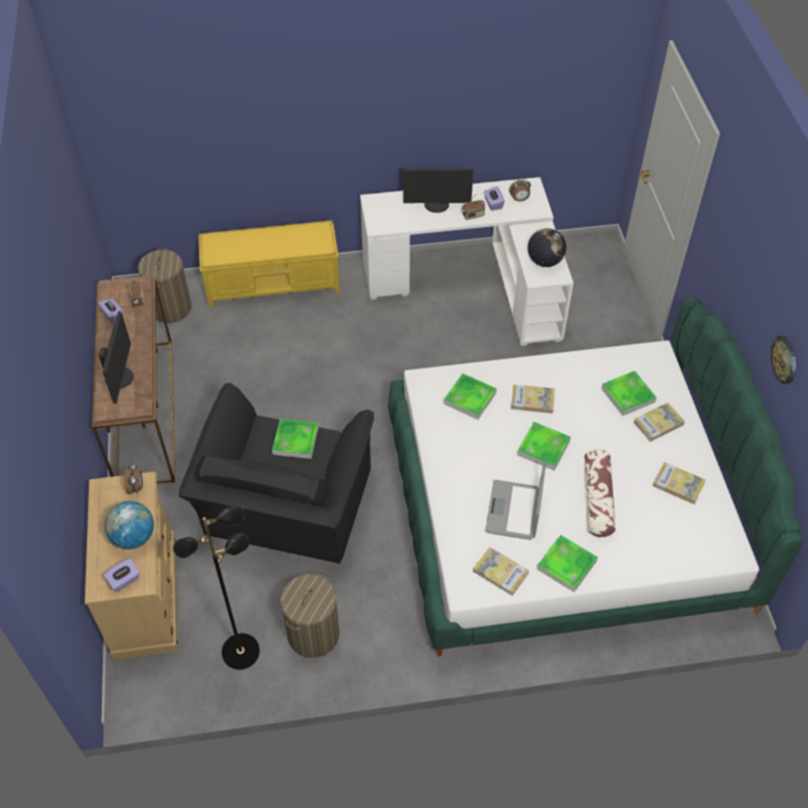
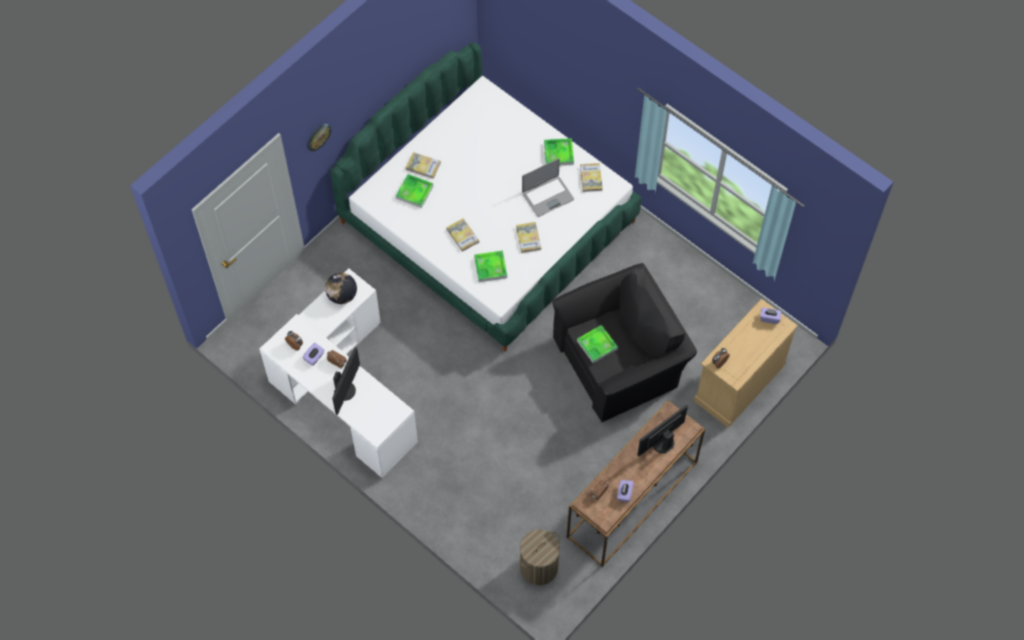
camera: 130 degrees left, 10 degrees up
(133, 537) = (745, 336): globe -> none
(240, 650) = (720, 310): black floor lamp -> none
(274, 284) = (456, 519): yellow bench -> none
(313, 634) = (678, 285): laundry basket -> none
(436, 205) = (346, 391): monitor -> monitor turned 60 degrees clockwise
(543, 448) = (492, 209): tray -> none
(598, 499) = (504, 164): pillow -> none
(678, 484) = (459, 135): book -> book (528, 238)
(784, 359) = (405, 55): wall clock -> wall clock (318, 136)

